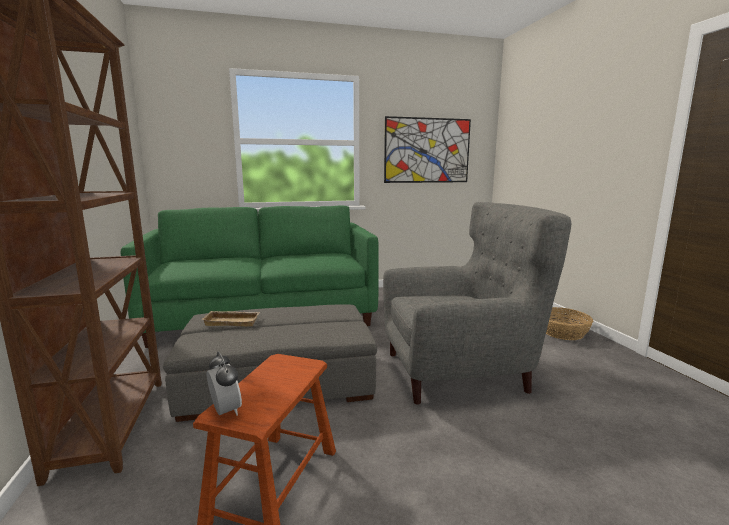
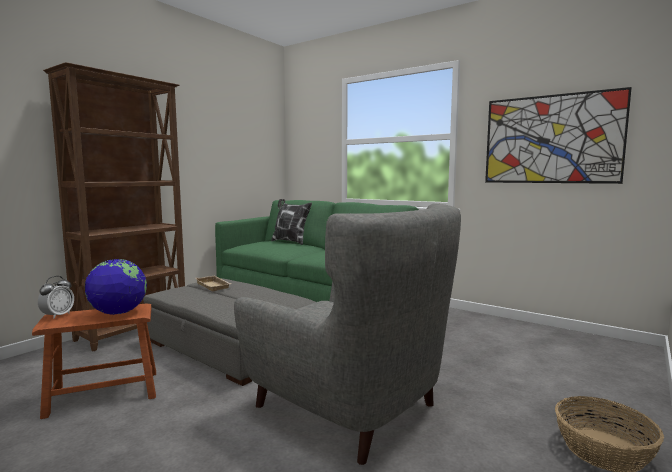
camera: 50 degrees right, 5 degrees down
(208, 258) = (290, 242): none -> pillow
(285, 374) = (118, 313): none -> globe

